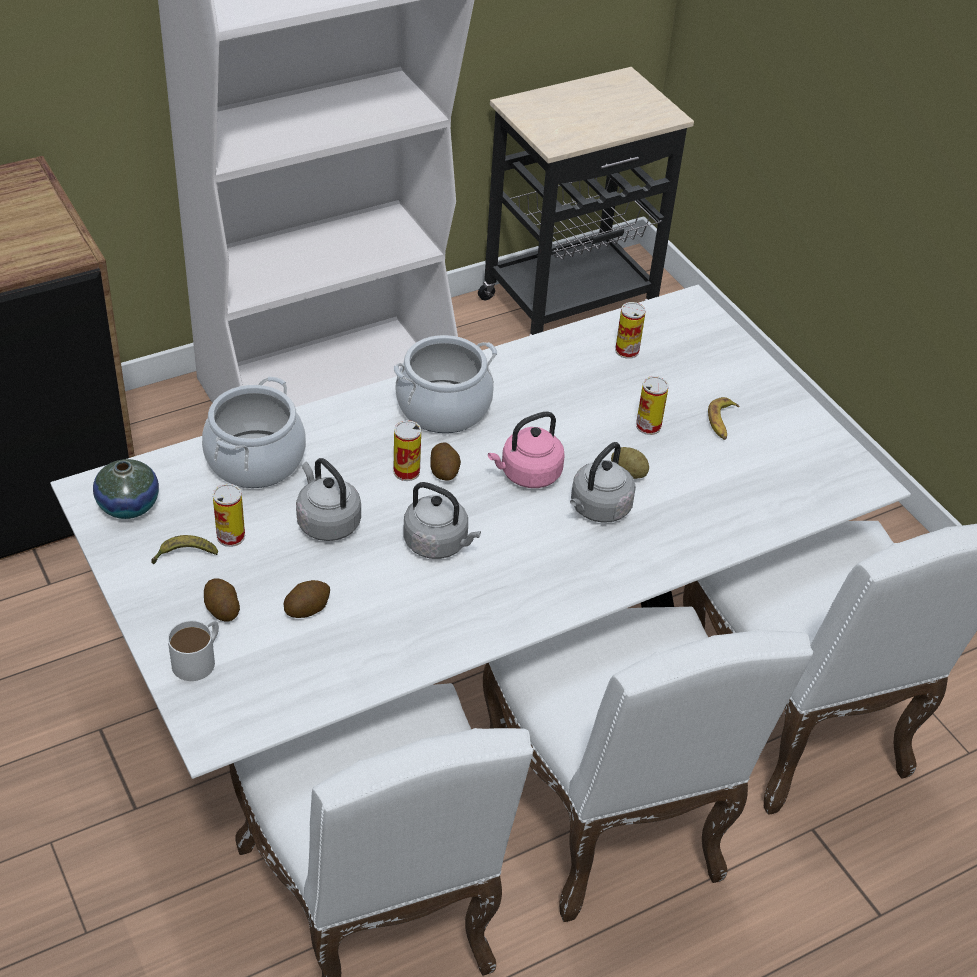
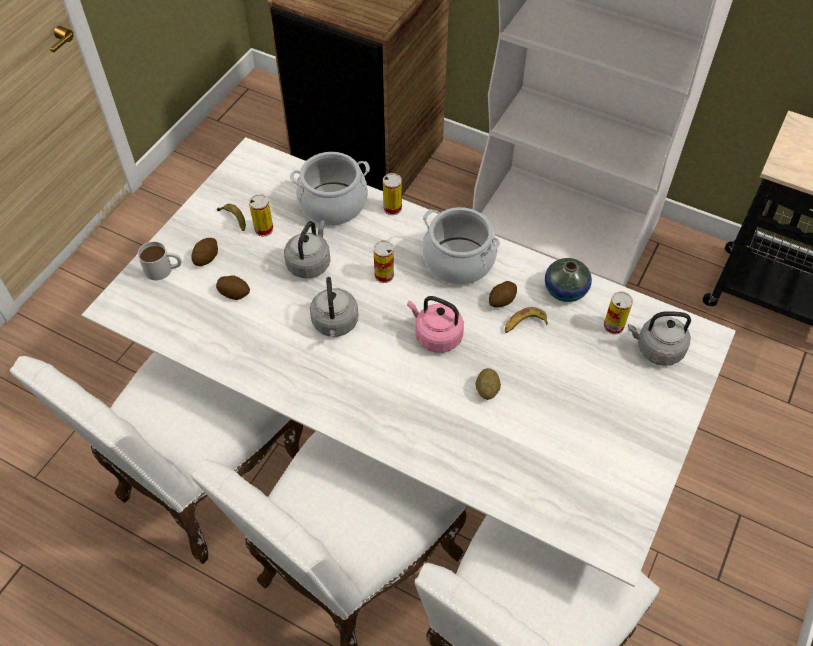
camera: 60 degrees right, 10 degrees up
(128, 505) = (253, 175): vase -> vase (565, 290)
(444, 472) = (400, 293): potato -> potato (502, 301)
(598, 509) = (437, 390): grey kettle -> grey kettle (656, 349)
(648, 426) = (546, 377): can -> can (392, 208)
(722, 423) = (593, 420): banana -> banana (524, 324)

